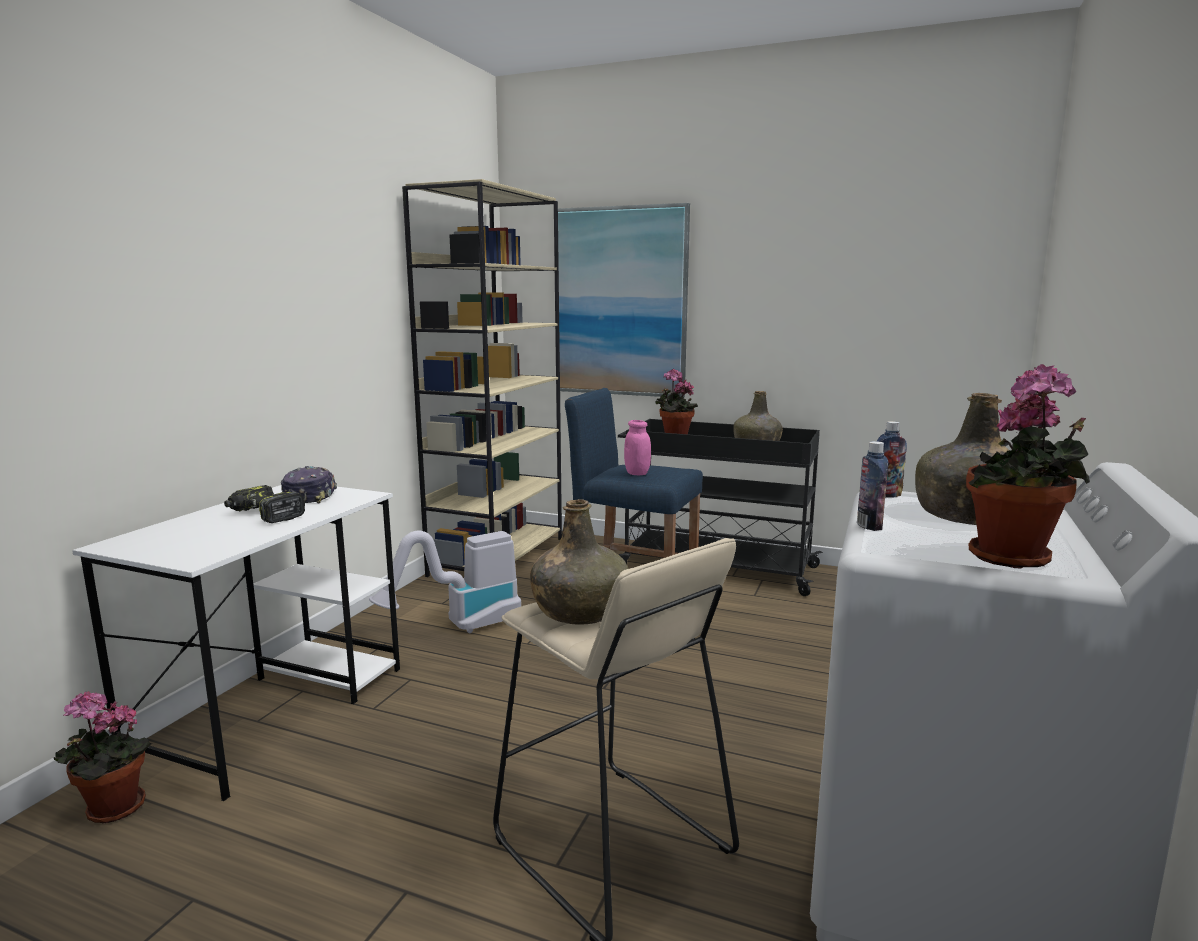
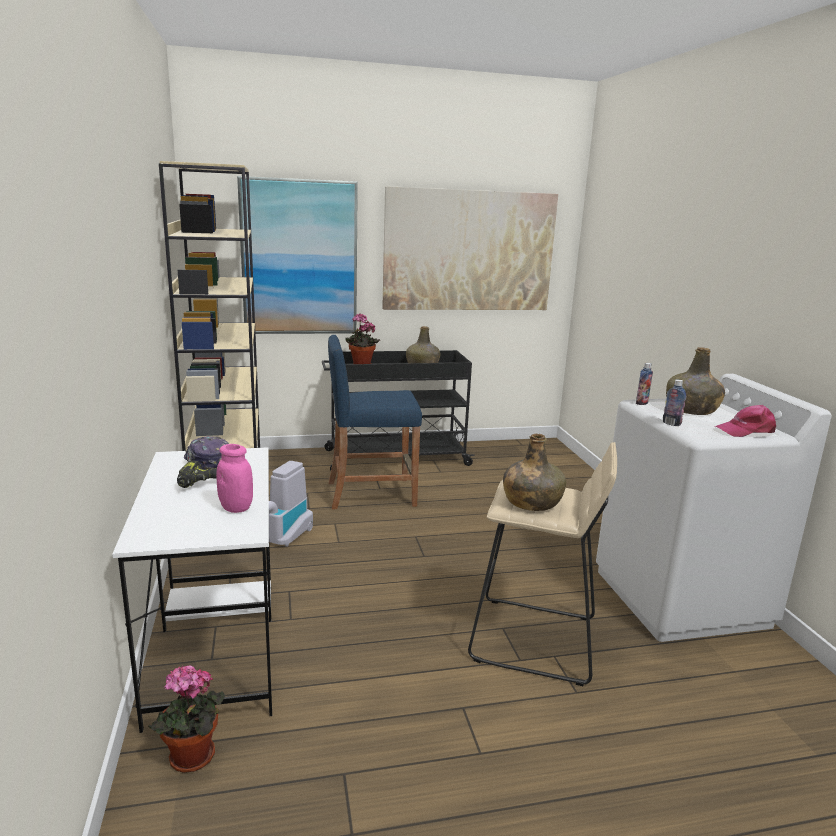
camera: 35 degrees left, 5 degrees up
(637, 473) = (382, 399): pink jar -> pink jar (236, 508)
(846, 289) = (469, 251): none -> picture
(1014, 559) = (746, 431): potted plant -> pink cap

